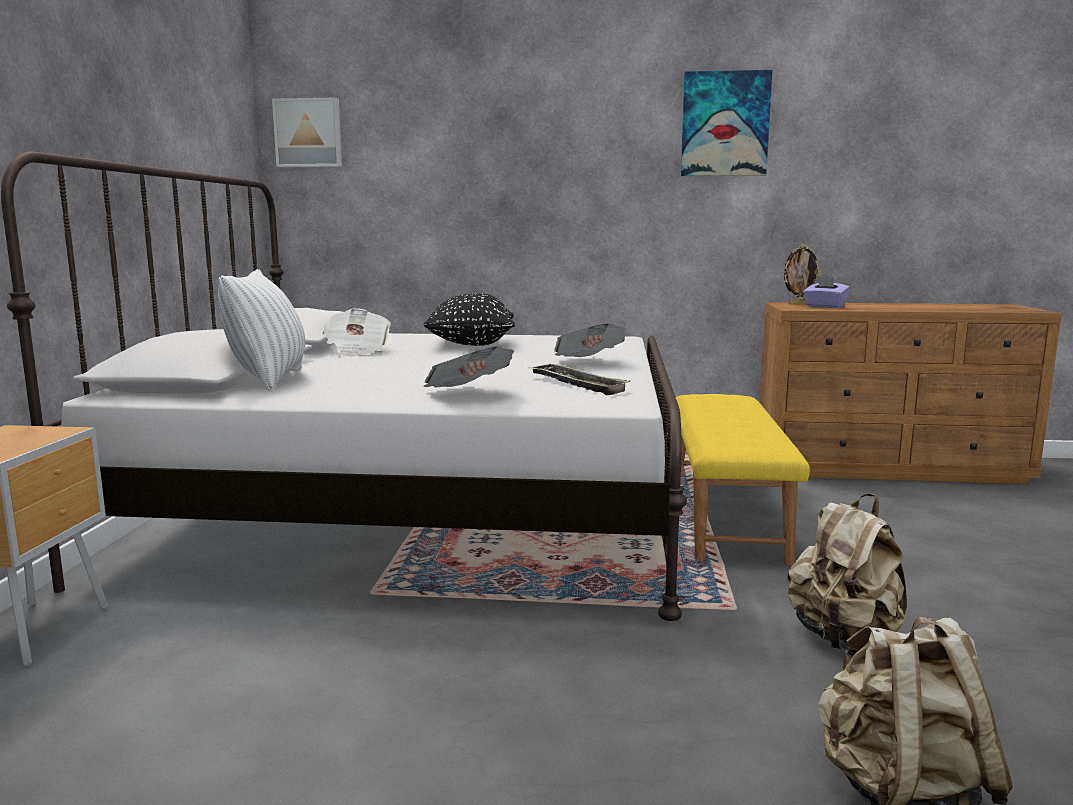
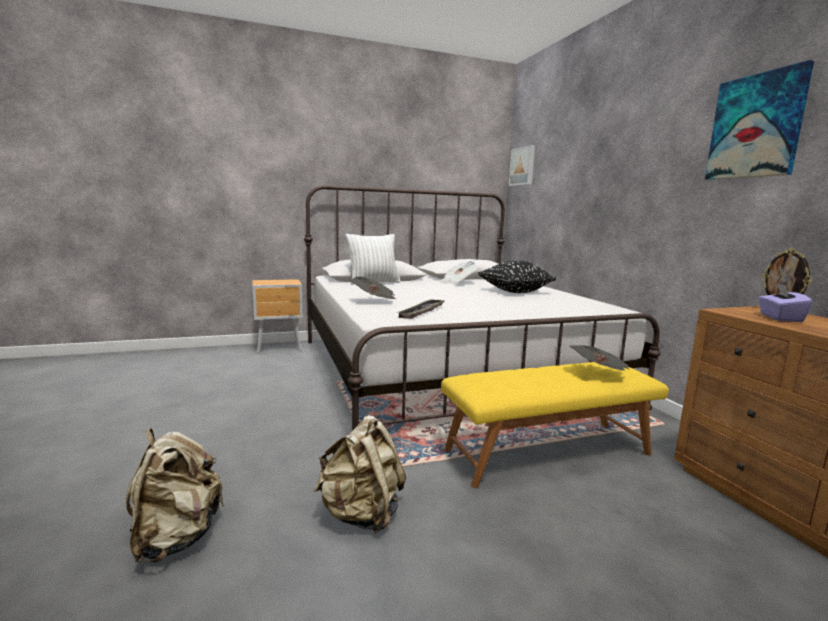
camera: 65 degrees right, 0 degrees up
(589, 362) = (498, 309): newspaper -> newspaper (599, 373)

